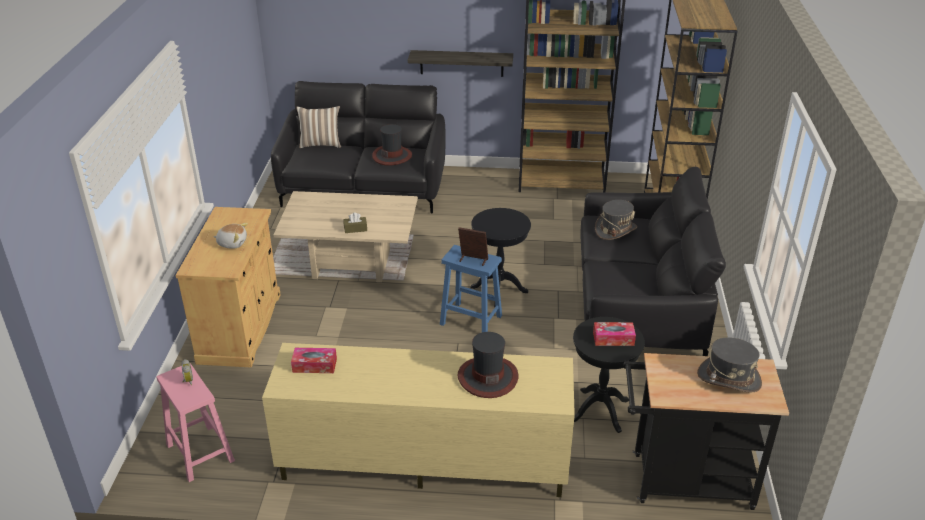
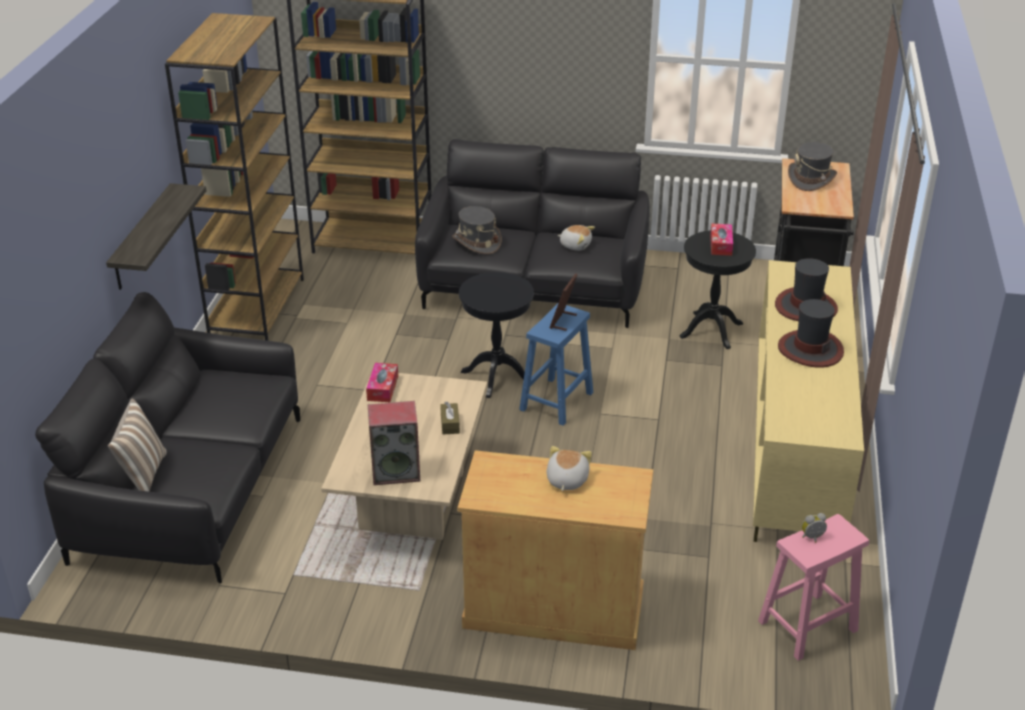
camera: 85 degrees left, 0 degrees up
(306, 213) = (396, 471): none -> speaker
(314, 365) = (804, 415): tissue box -> tissue box (382, 388)
(392, 156) = (225, 398): hat -> hat (810, 349)
(631, 279) = (575, 245): none -> plush toy

